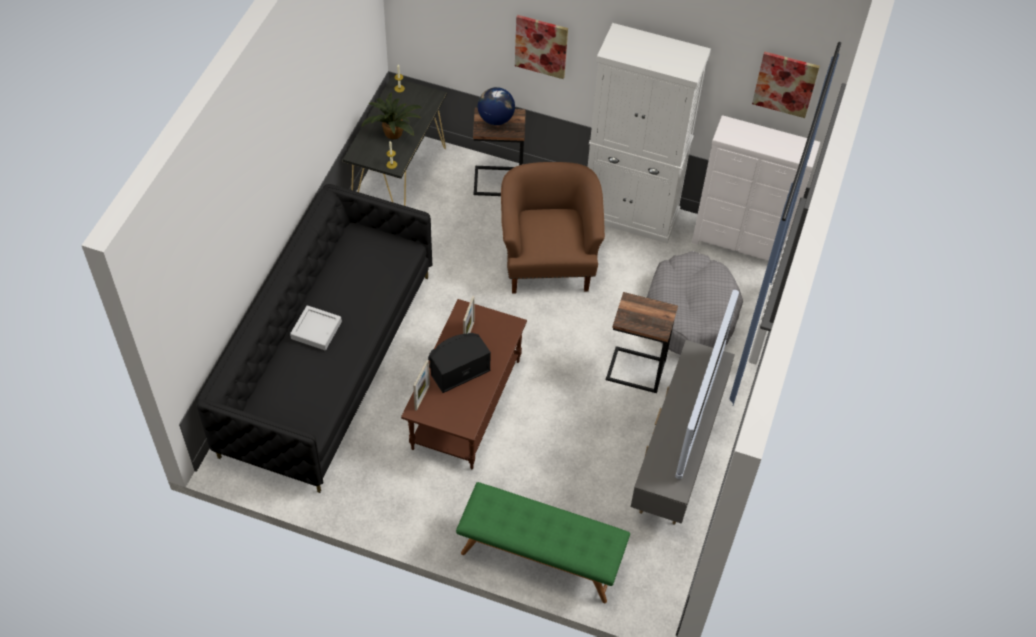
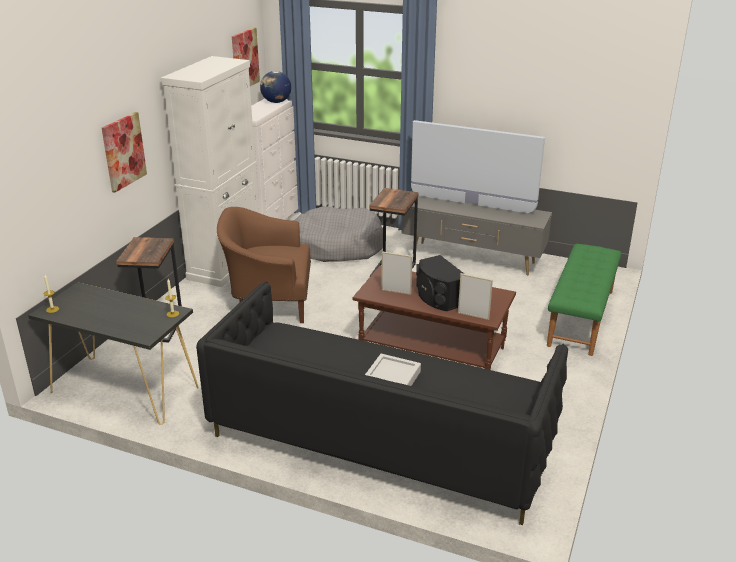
camera: 85 degrees left, 25 degrees down
(394, 132) = (122, 312): potted plant -> none
(495, 119) = (140, 250): globe -> globe (276, 102)

